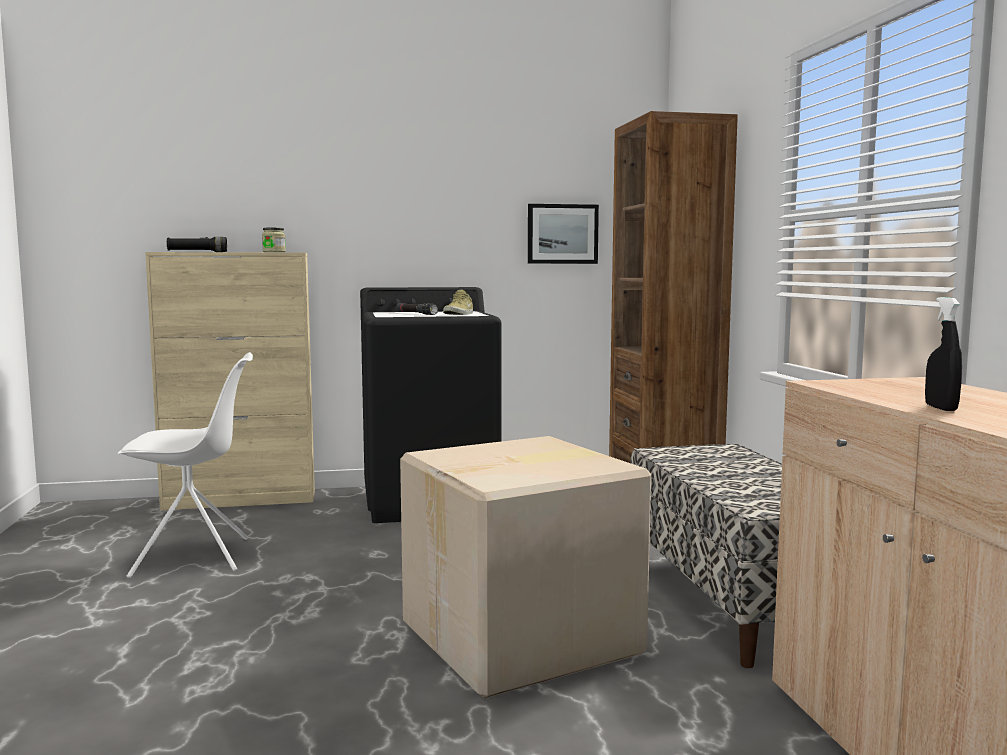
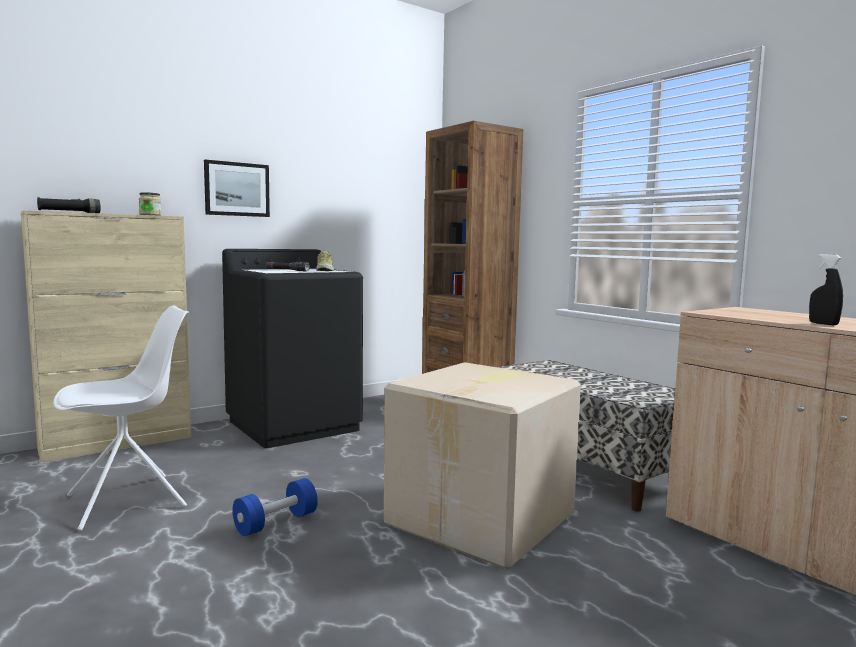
camera: 25 degrees left, 0 degrees up
(299, 602) = (276, 523): none -> blue dumbbell
(562, 234) = (374, 209): picture -> picture (237, 189)

